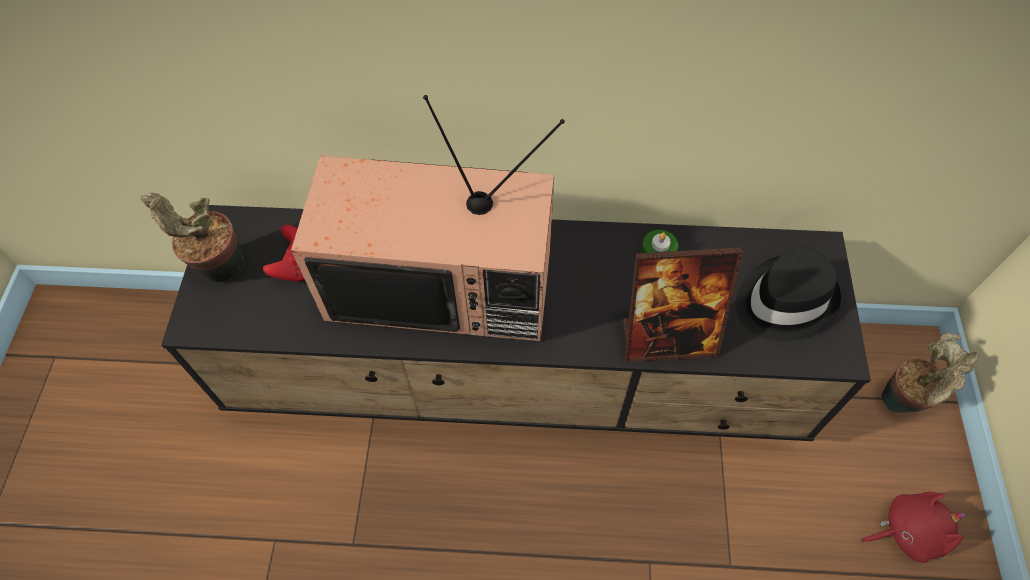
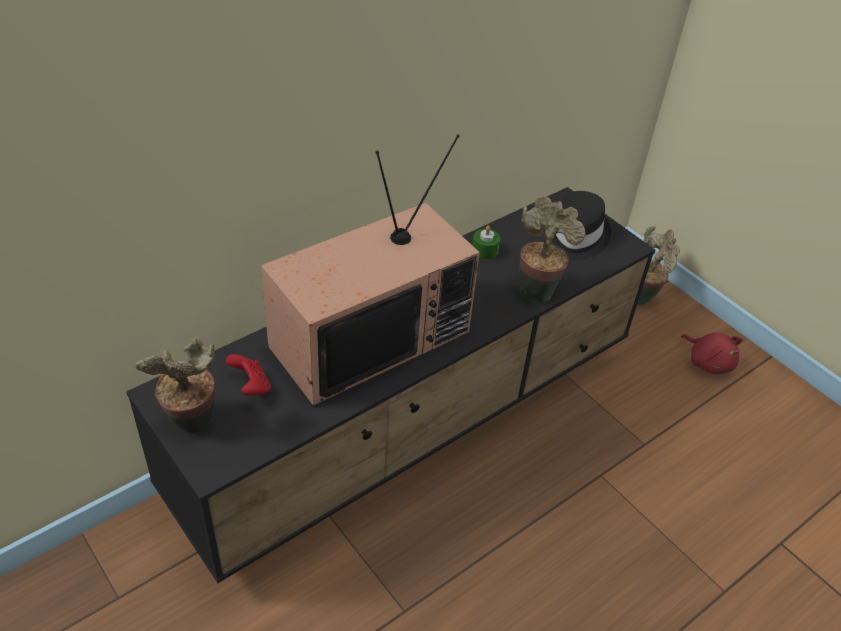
camera: 45 degrees left, 15 degrees down
(668, 339) = (537, 289): picture frame -> potted plant
(906, 531) = (708, 362): red plush toy -> red plush toy turned 105 degrees clockwise

